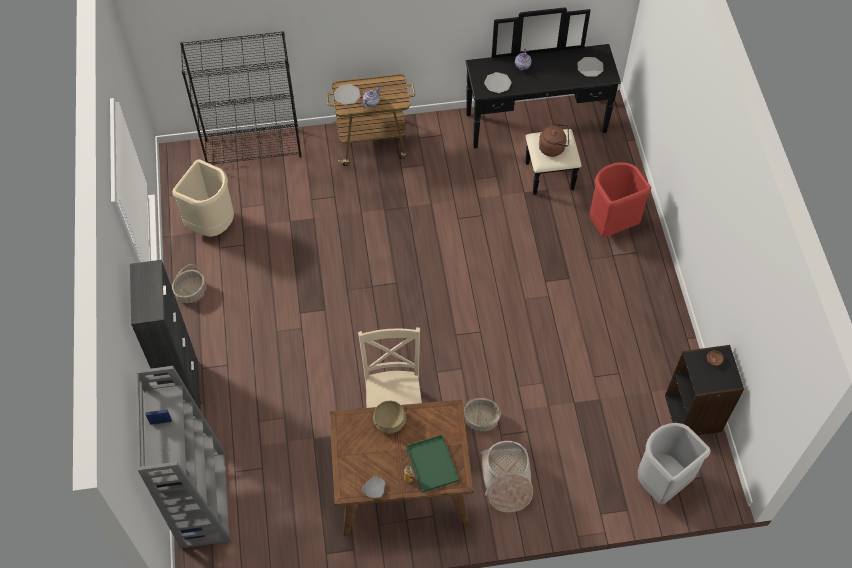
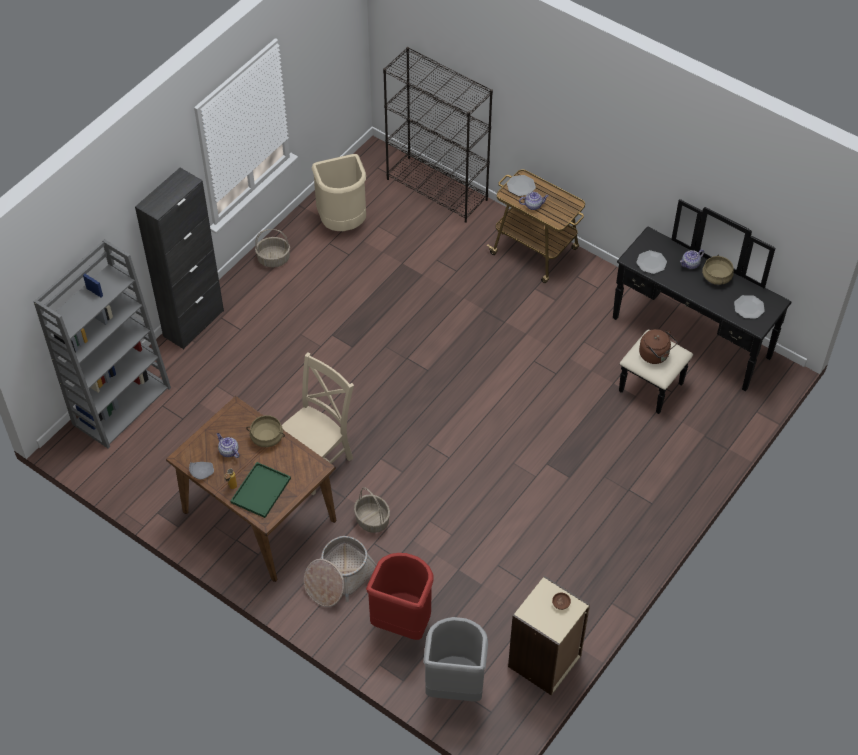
camera: 45 degrees right, 5 degrees down
(374, 456) = (228, 451): none -> teapot
(548, 61) = (717, 277): none -> beige cooking pot
(611, 224) = (657, 465): red trash can -> red trash can (402, 622)
(694, 413) = (545, 662): black bookcase -> beige bookcase

